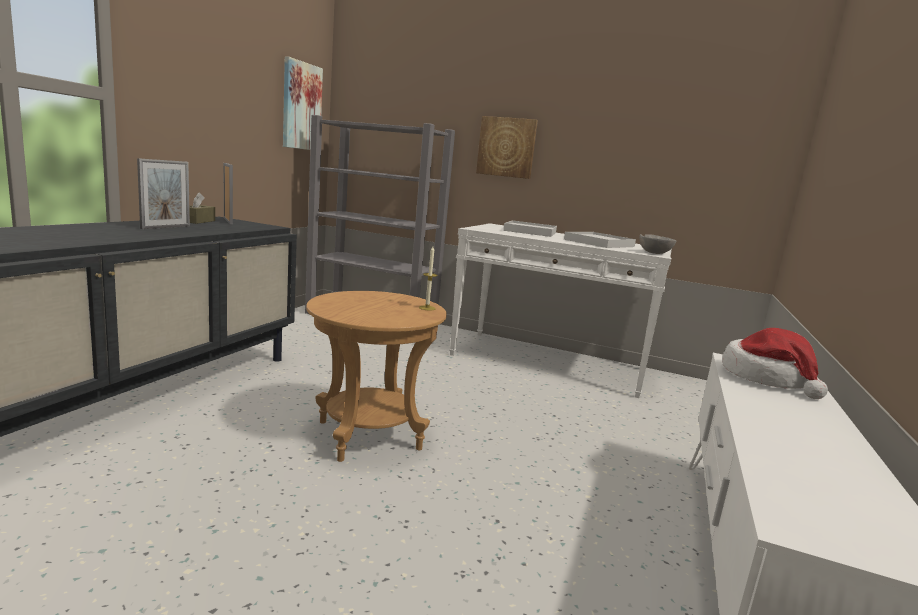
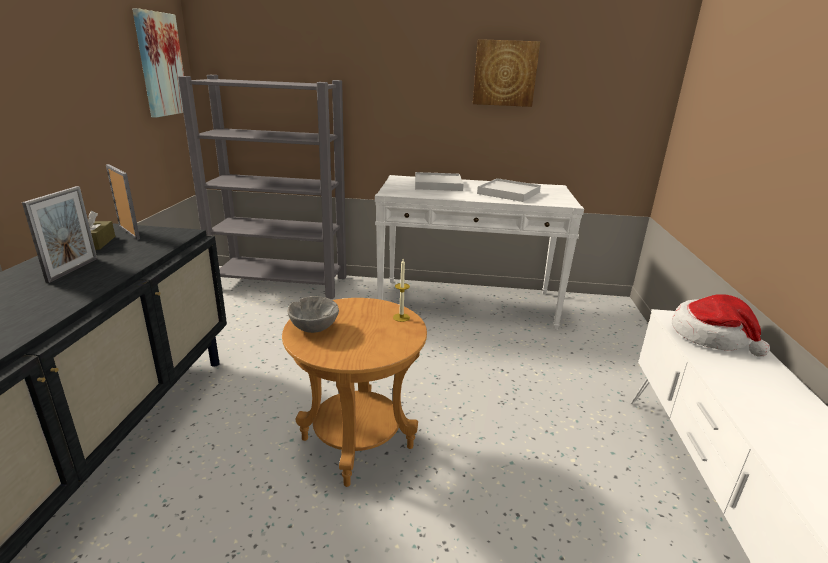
camera: 15 degrees left, 10 degrees up
(506, 147) = (399, 96): picture -> picture (505, 73)
(654, 253) = (564, 201): grey bowl -> grey bowl (313, 328)

